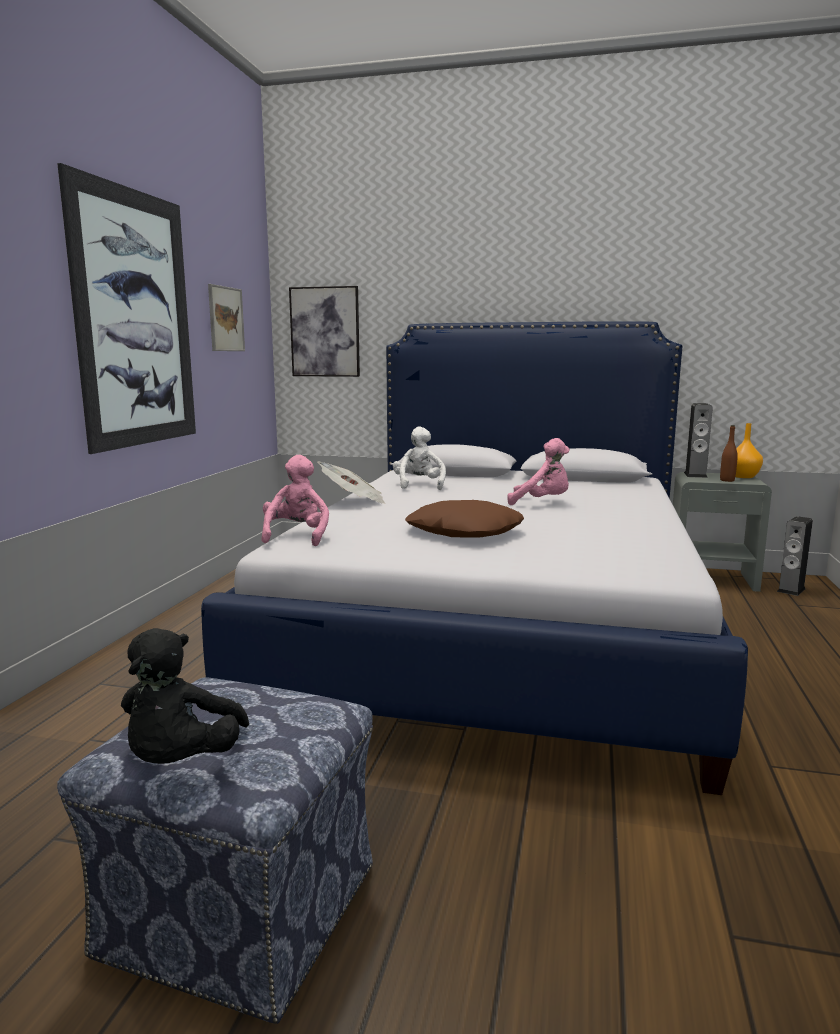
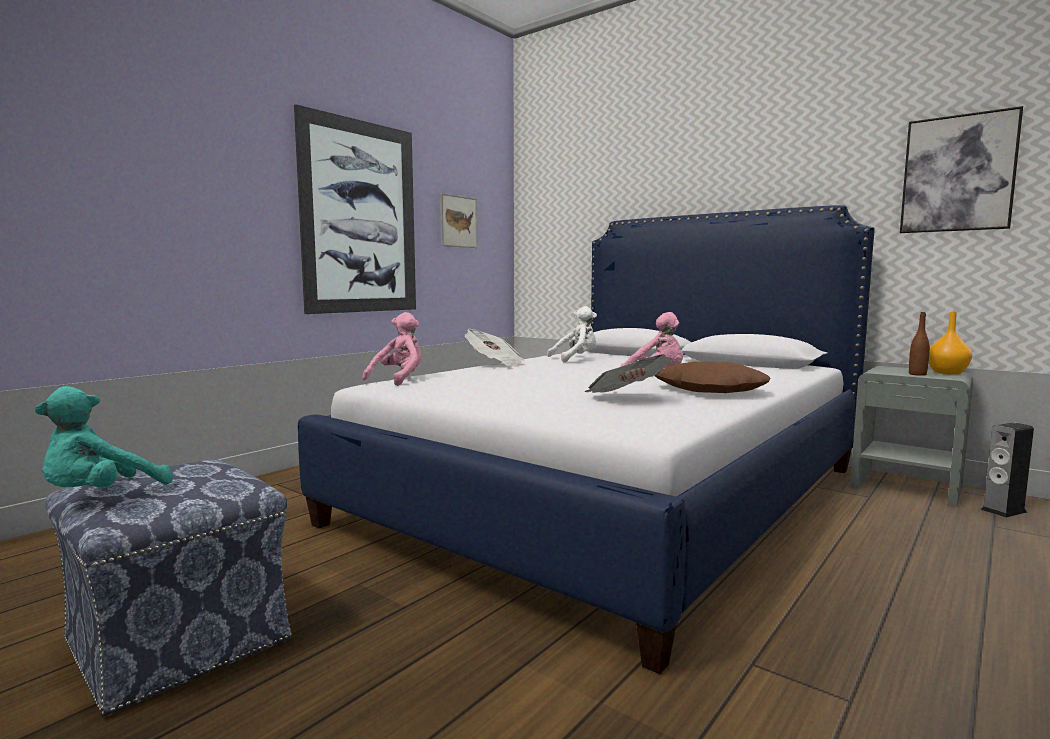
camera: 25 degrees right, 5 degrees down
(181, 761) = (101, 495): black plush toy -> turquoise plush toy
(325, 332) = (551, 232): picture -> picture (958, 173)
(419, 485) = (576, 359): white plush toy -> white plush toy turned 45 degrees clockwise
(464, 531) = (533, 387): brown pillow -> brown pillow (710, 390)
(577, 537) = (626, 398): none -> newspaper
(695, 475) = (888, 368): speaker -> none

